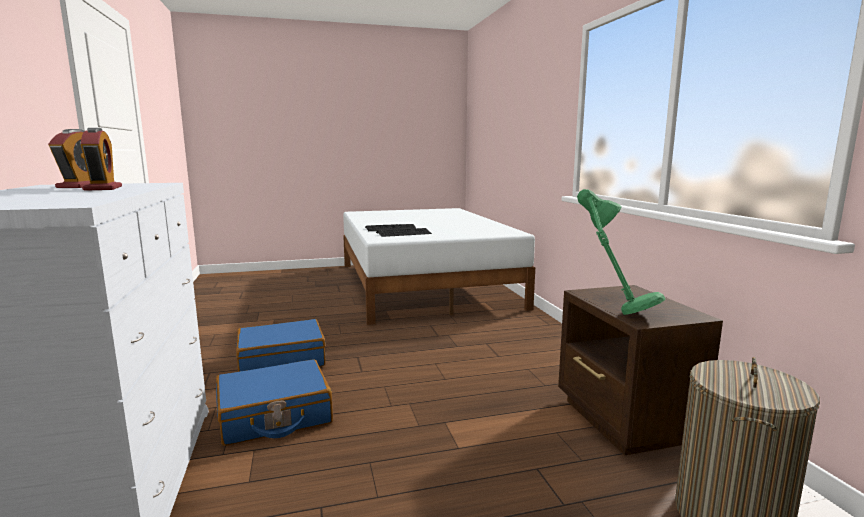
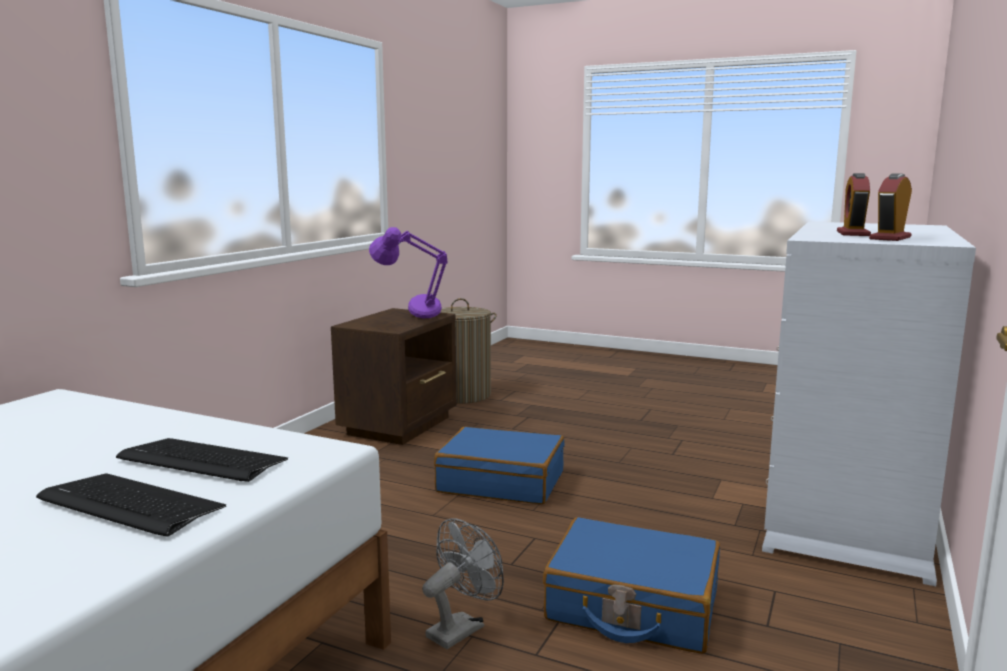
camera: 140 degrees left, 0 degrees up
(274, 416) = (681, 520): blue suitcase -> blue suitcase (501, 482)
(348, 334) = (461, 628): none -> grey fan
(611, 305) = (414, 321): green table lamp -> purple table lamp

